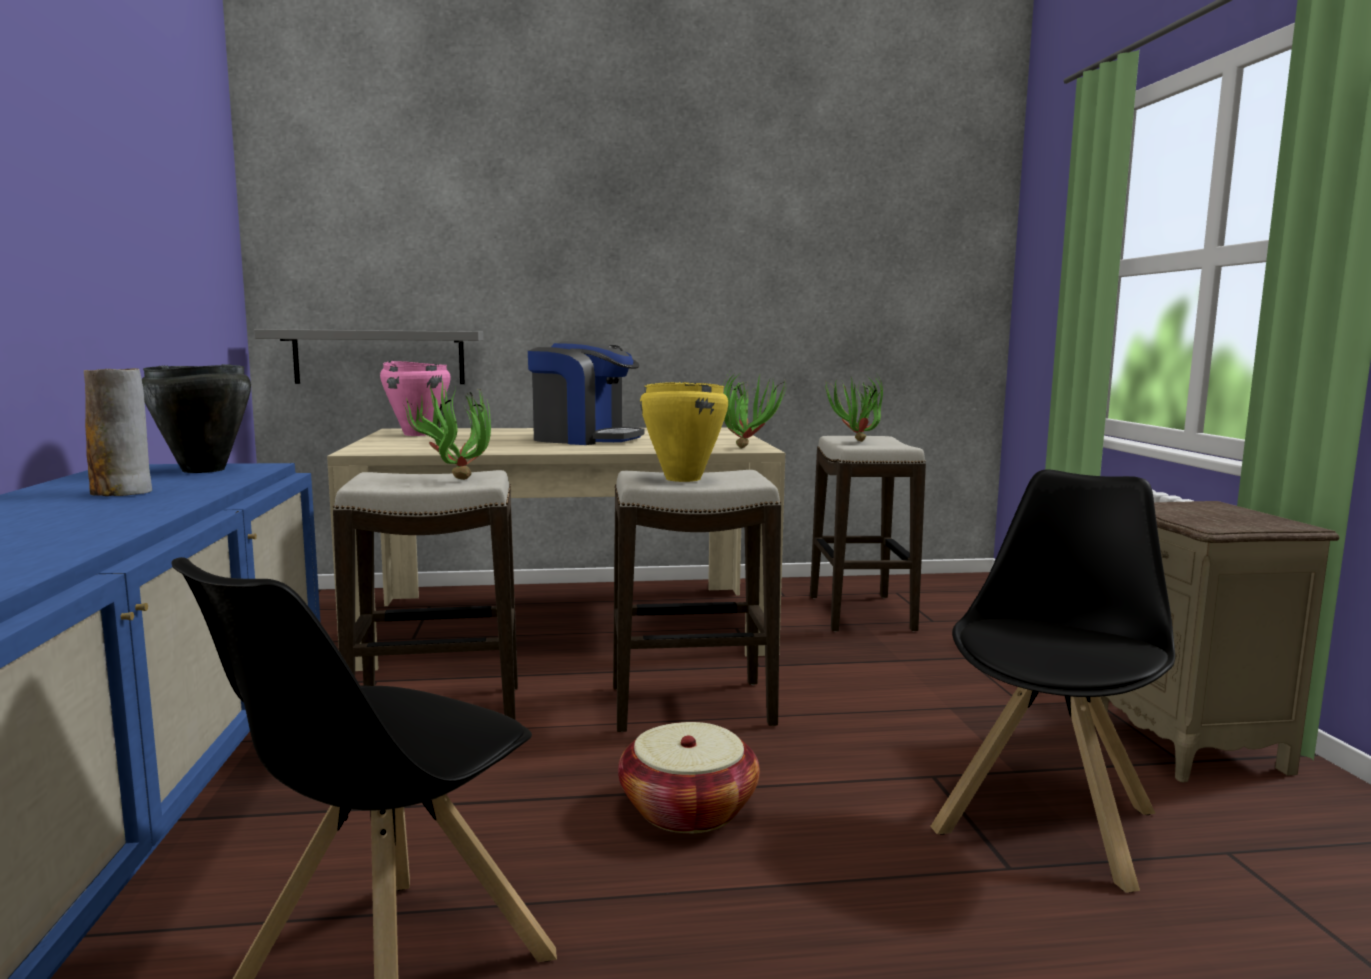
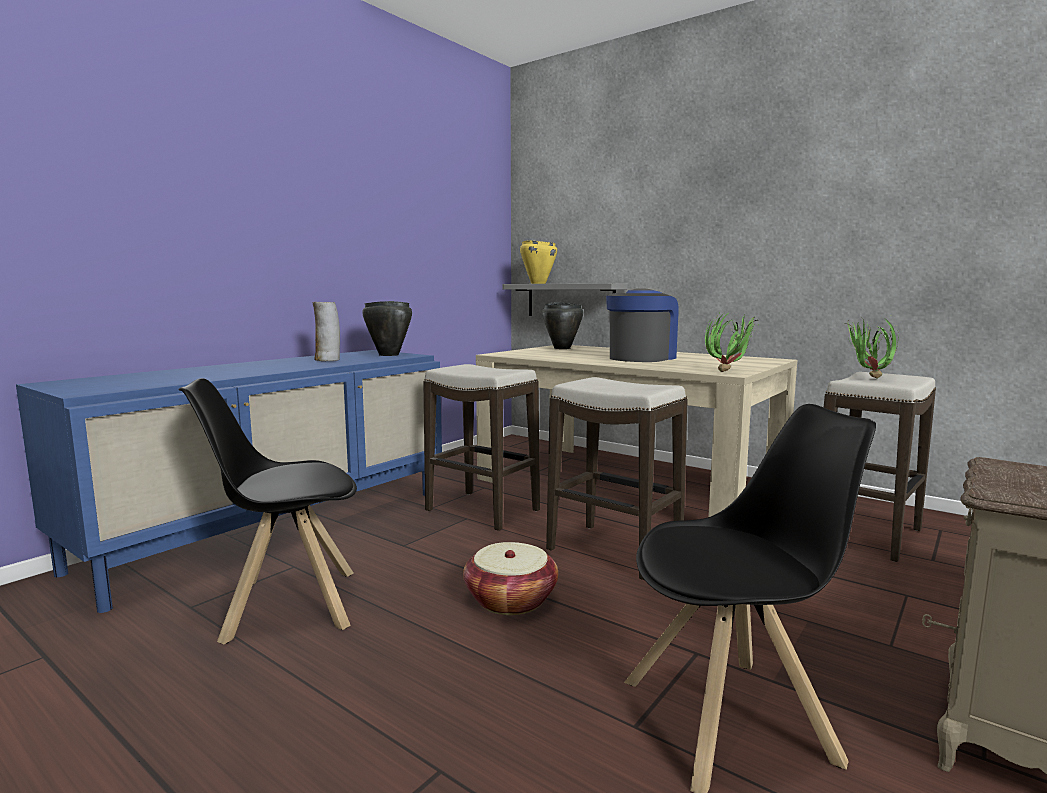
camera: 45 degrees right, 0 degrees up
(417, 434) = (562, 348): pink cooking pot -> black cooking pot
(454, 478) = (491, 370): potted plant -> none
(584, 439) = (642, 358): coffee machine -> coffee machine turned 120 degrees counterclockwise
(682, 479) = (606, 385): yellow cooking pot -> yellow cooking pot (538, 283)

